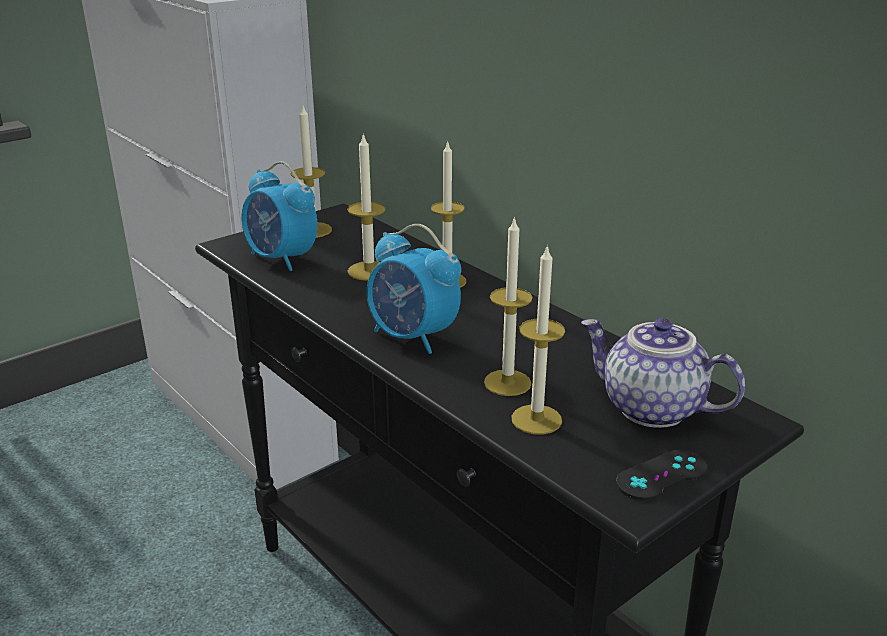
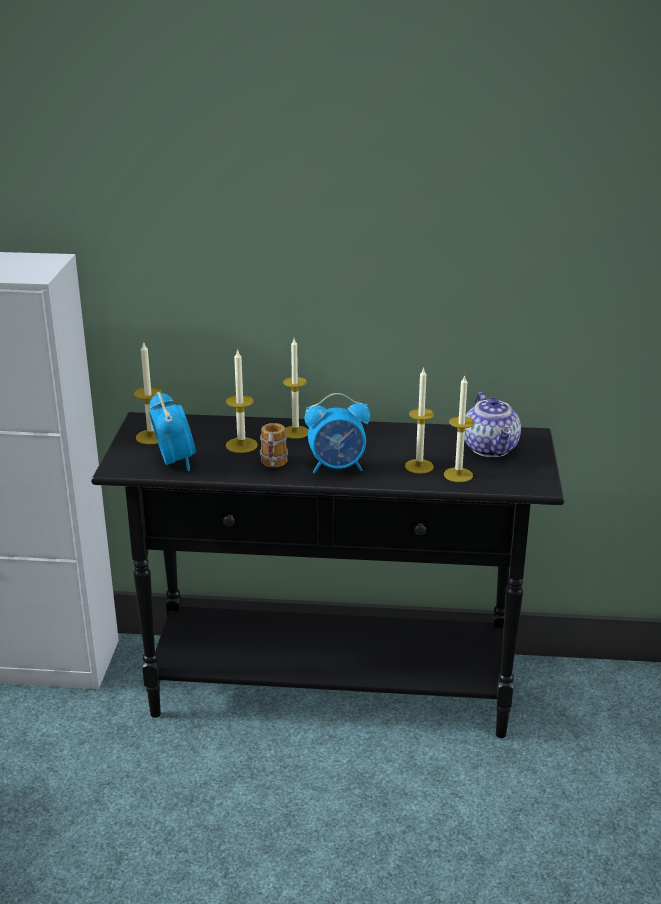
camera: 45 degrees left, 0 degrees up
(282, 259) = (174, 461): alarm clock -> alarm clock turned 105 degrees counterclockwise
(350, 306) = (273, 467): none -> mug
(650, 409) = (491, 449): teapot -> teapot turned 90 degrees counterclockwise
(661, 475) = (536, 471): black game controller -> none

